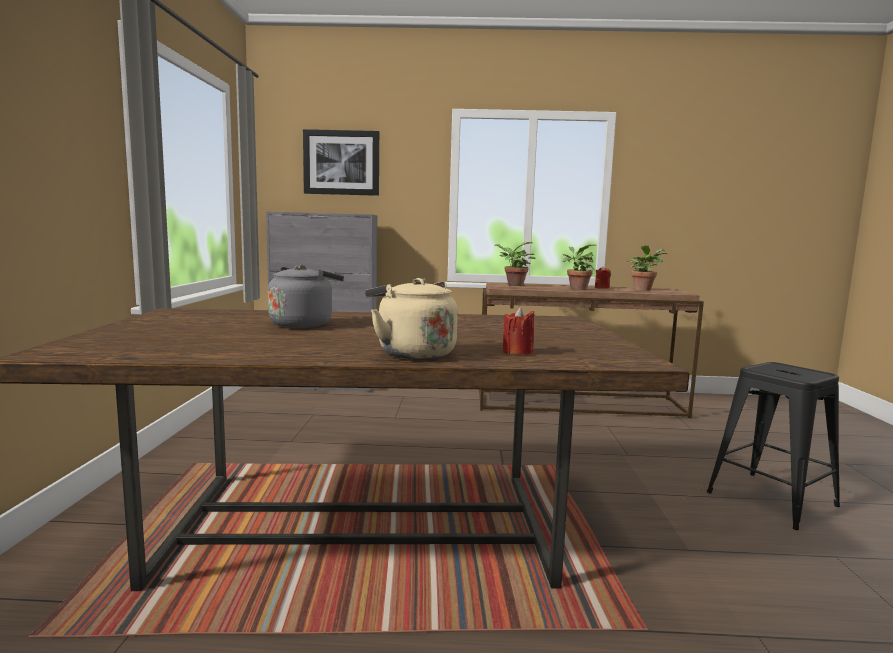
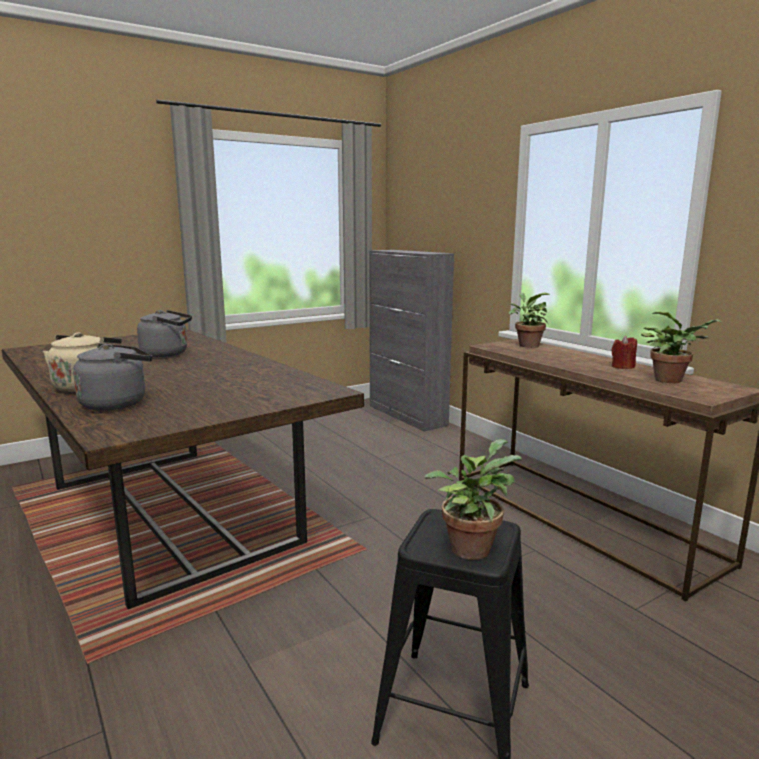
camera: 55 degrees right, 5 degrees up
(341, 163) = (436, 199): picture -> none
(517, 352) = (117, 403): red candle -> grey kettle
(576, 289) = (570, 362): potted plant -> potted plant (471, 546)

